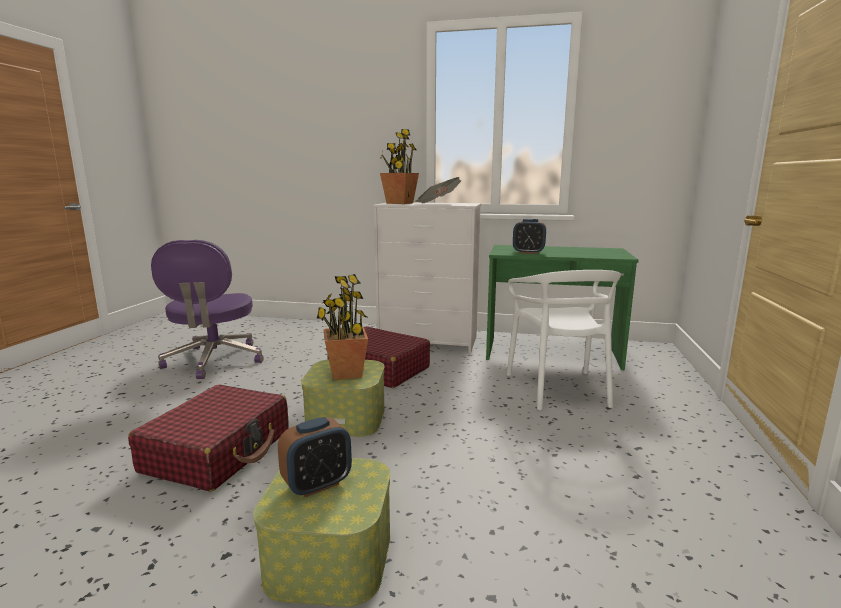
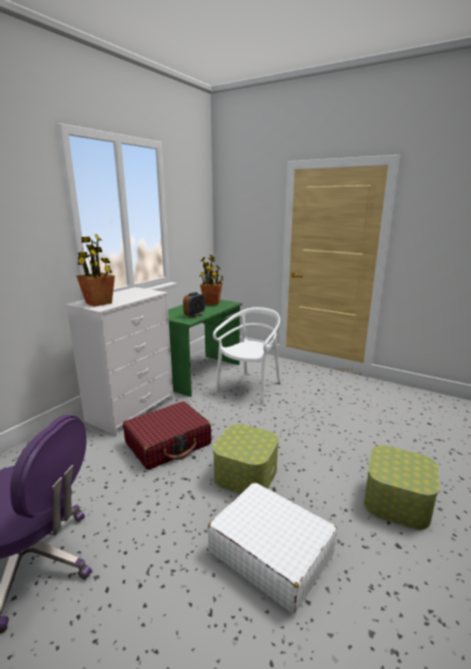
camera: 70 degrees left, 5 degrees up
(218, 451) = (270, 552): red suitcase -> white suitcase
(317, 484) = (398, 470): alarm clock -> none
(346, 373) = (248, 441): potted plant -> potted plant (212, 303)
(437, 204) = (130, 296): newspaper -> none
(559, 389) = (250, 387): white chair -> white chair turned 75 degrees counterclockwise

